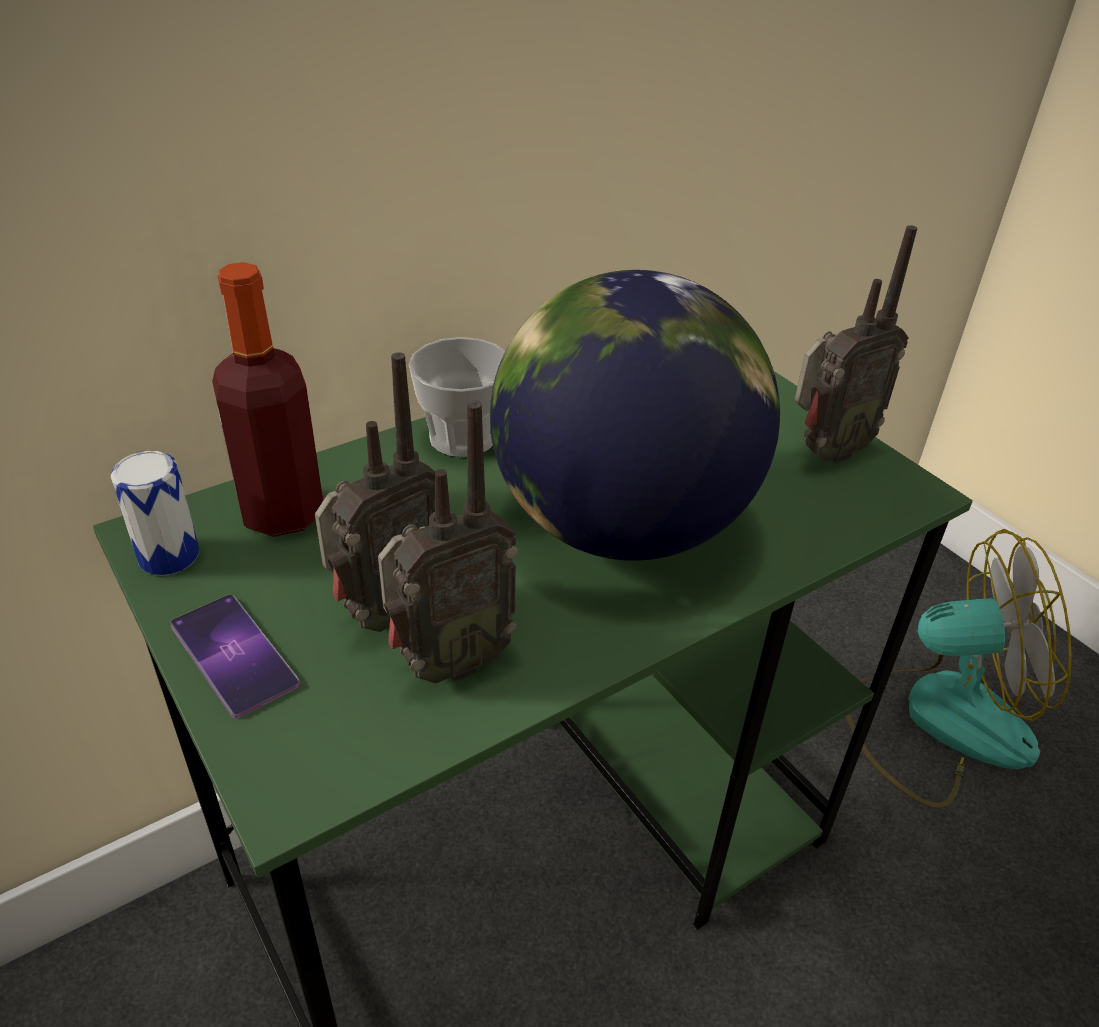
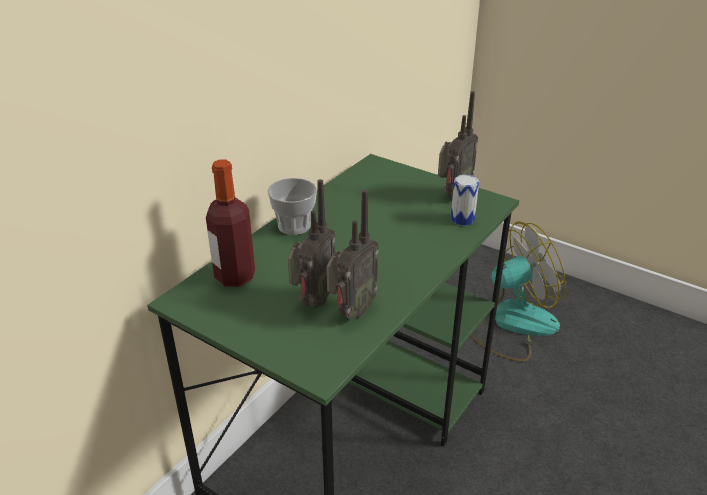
camera: 20 degrees left, 5 degrees down
(169, 556) = (196, 306): can -> can (462, 219)
(233, 654) = (258, 334): phone -> none
(620, 524) = (386, 243): globe -> none

